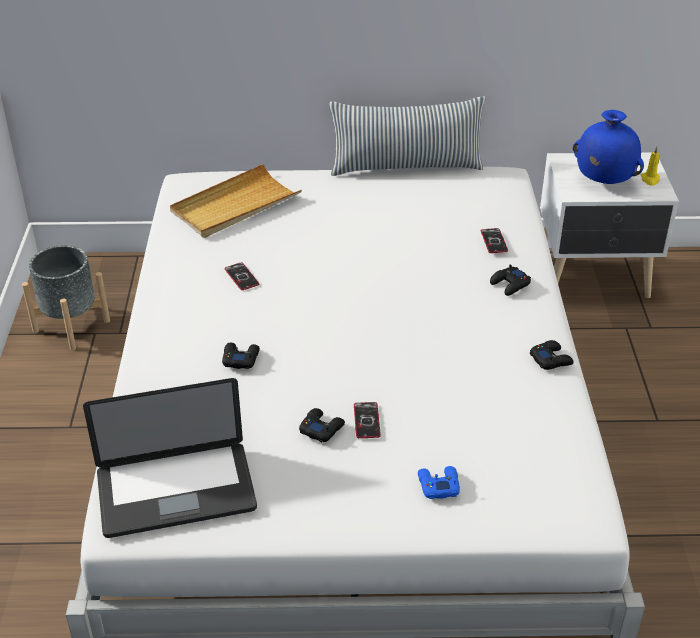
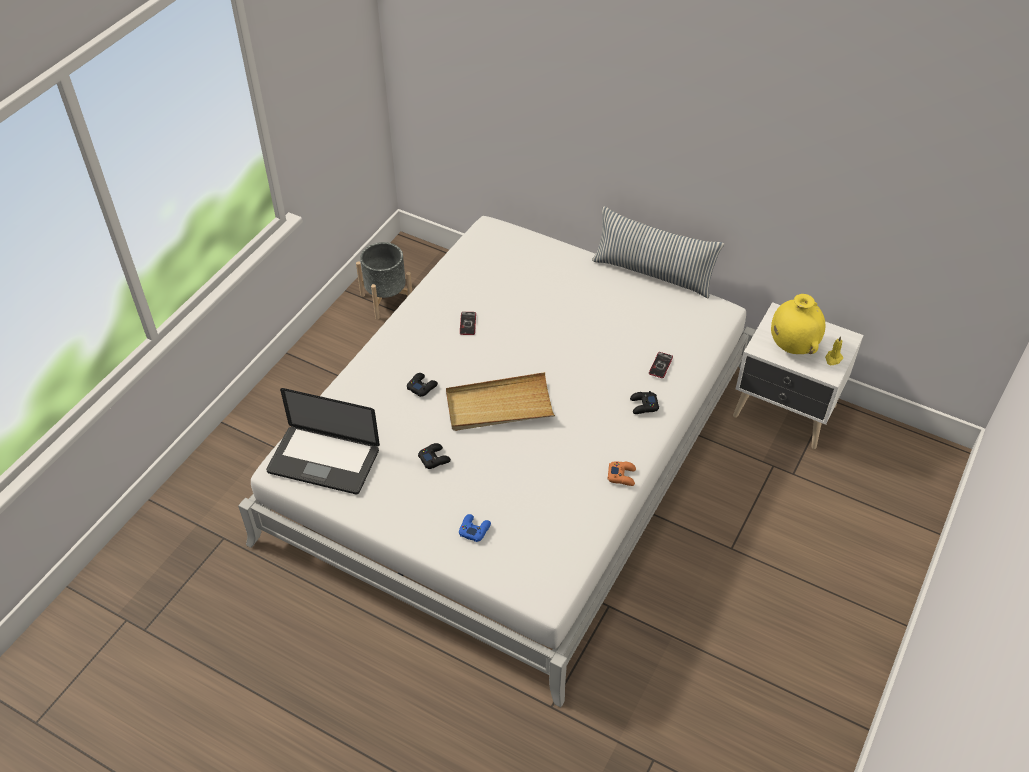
camera: 30 degrees right, 10 degrees up
(235, 205) = (506, 261): beige tray -> beige tray (499, 406)
(366, 421) = (465, 466): phone -> none
(551, 359) = (622, 475): black game controller -> orange game controller
(602, 182) = (792, 346): blue vase -> yellow vase

